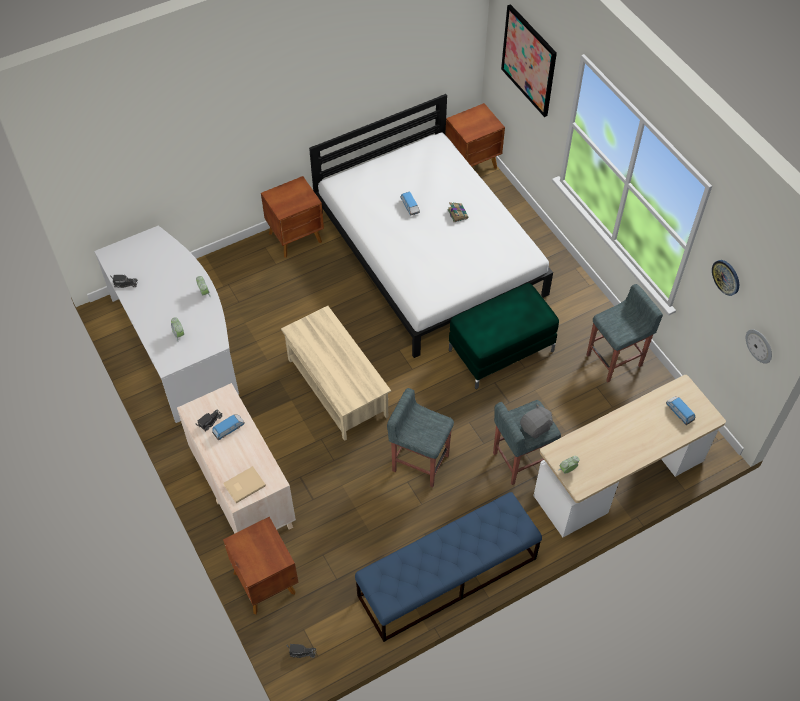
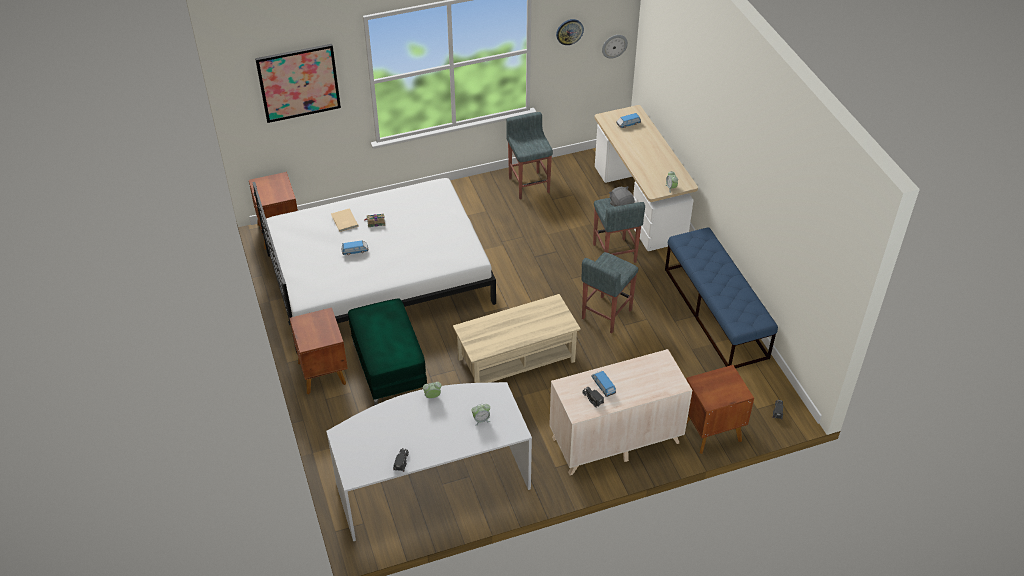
camera: 80 degrees left, 10 degrees down
(243, 485) = (664, 379): beige book -> beige book (344, 221)
(501, 350) = (501, 247): green ottoman -> green ottoman (389, 369)

